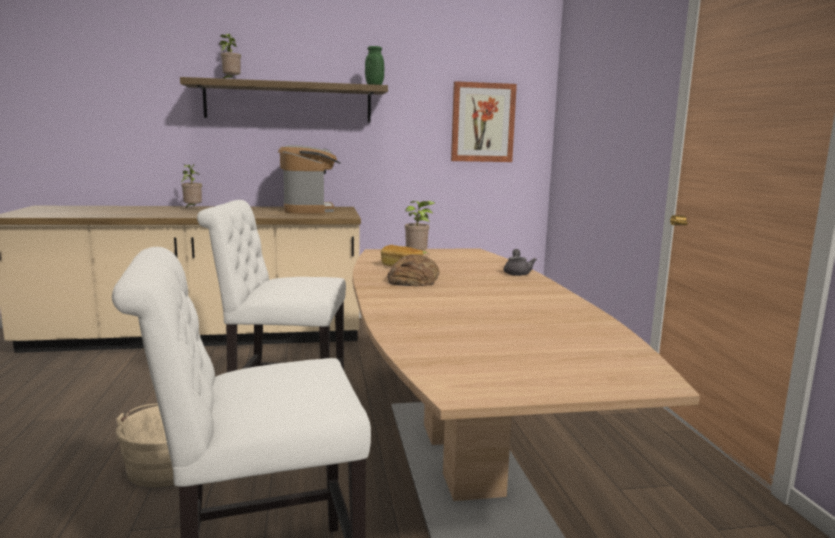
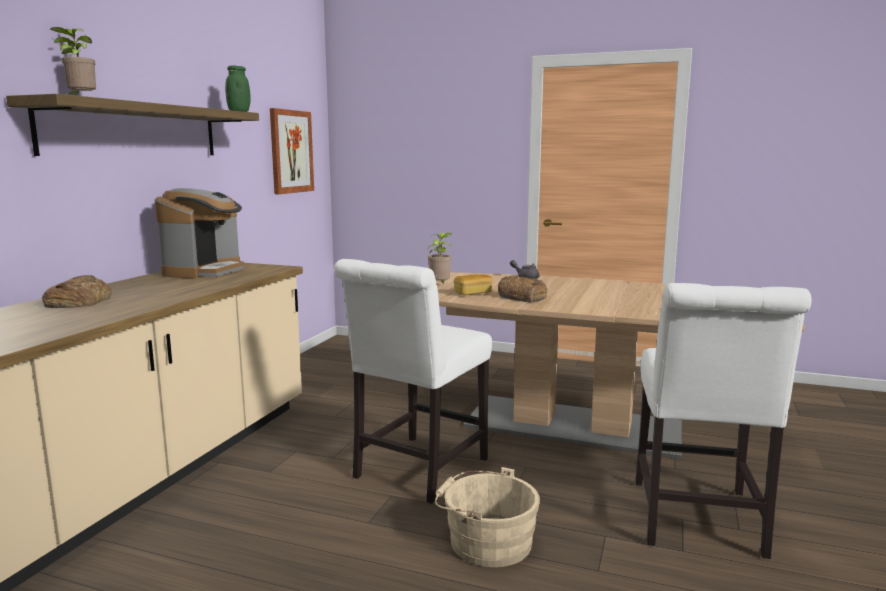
camera: 60 degrees left, 0 degrees up
(192, 209) = (78, 301): potted plant -> bread
(309, 210) = (204, 271): coffee machine -> coffee machine turned 90 degrees clockwise

